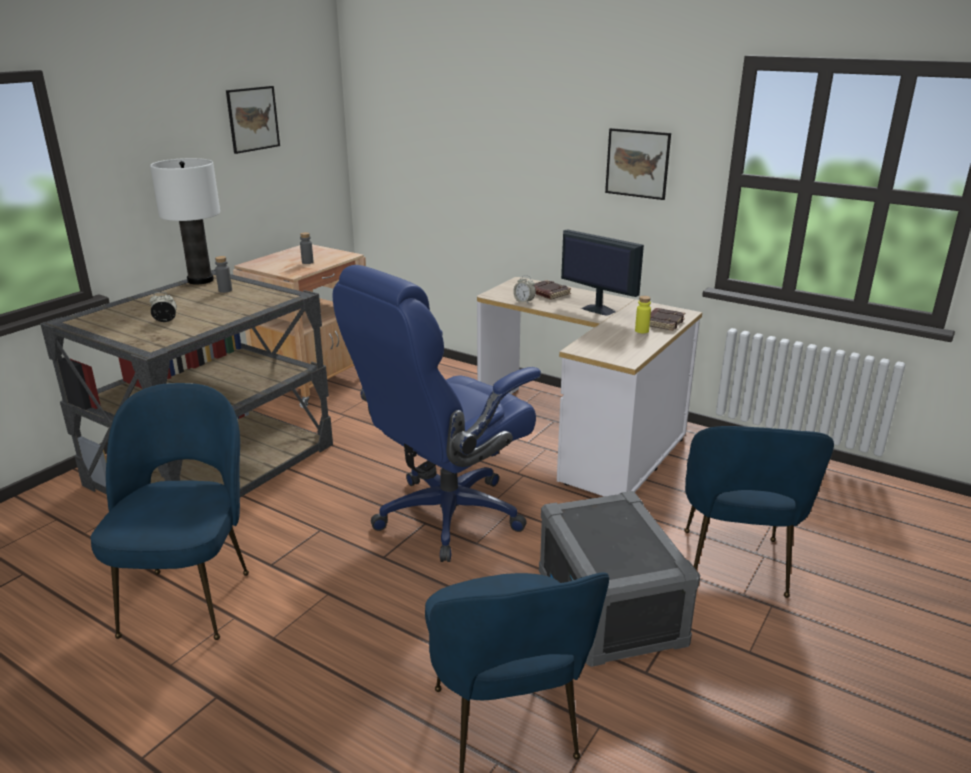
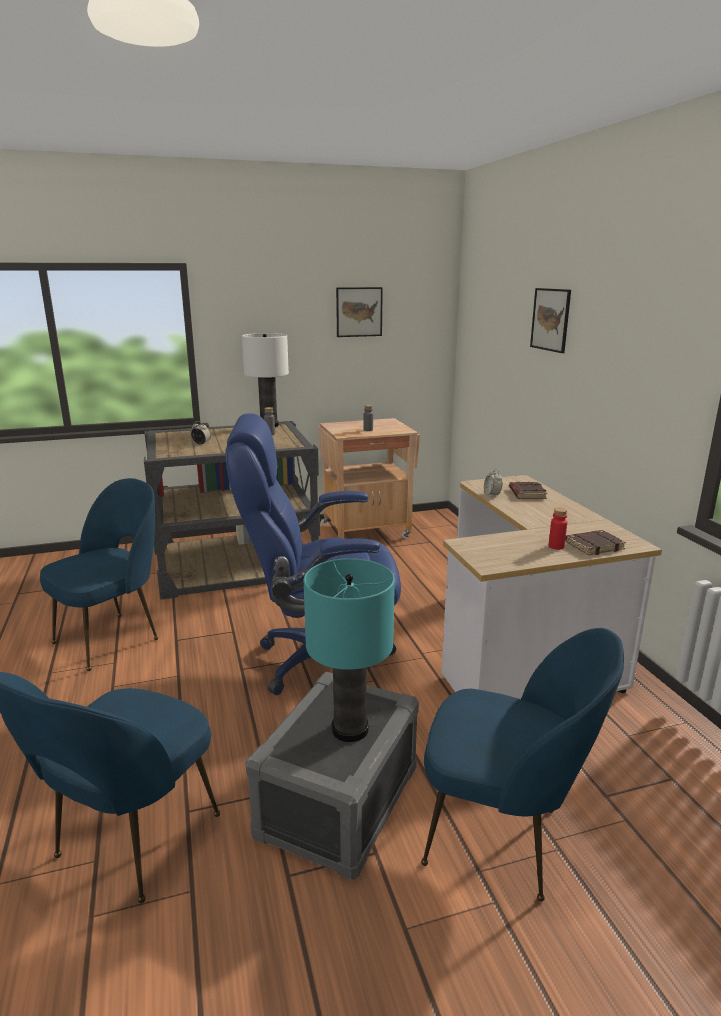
camera: 40 degrees right, 5 degrees down
(597, 309) = (548, 518): monitor -> none
(625, 534) = (349, 729): none -> turquoise table lamp
(637, 163) = (640, 372): picture -> picture (550, 319)
(641, 331) = (556, 546): yellow bottle -> red bottle
(734, 570) = (504, 841): blue chair -> blue chair turned 120 degrees counterclockwise

